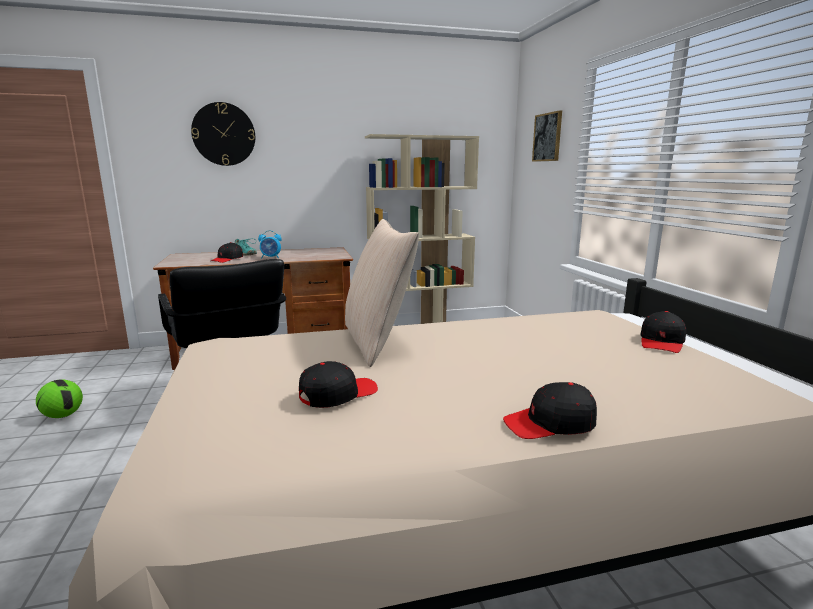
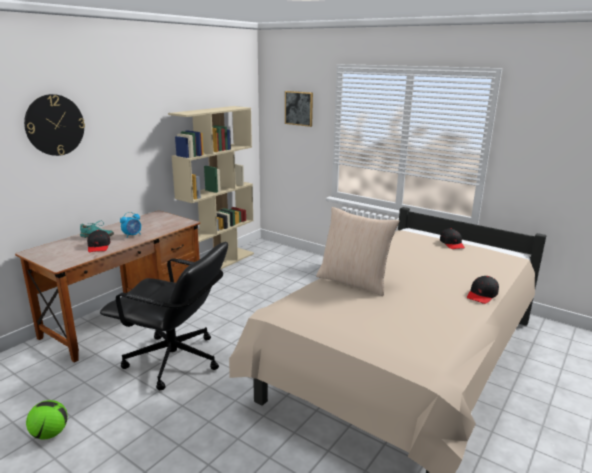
camera: 40 degrees left, 5 degrees up
(337, 394) = (401, 313): black cap -> none

